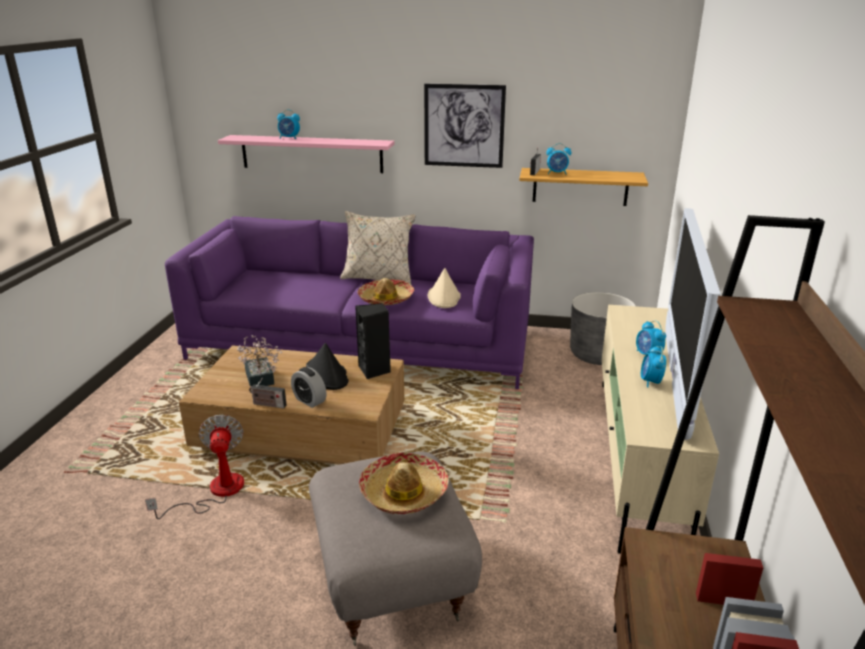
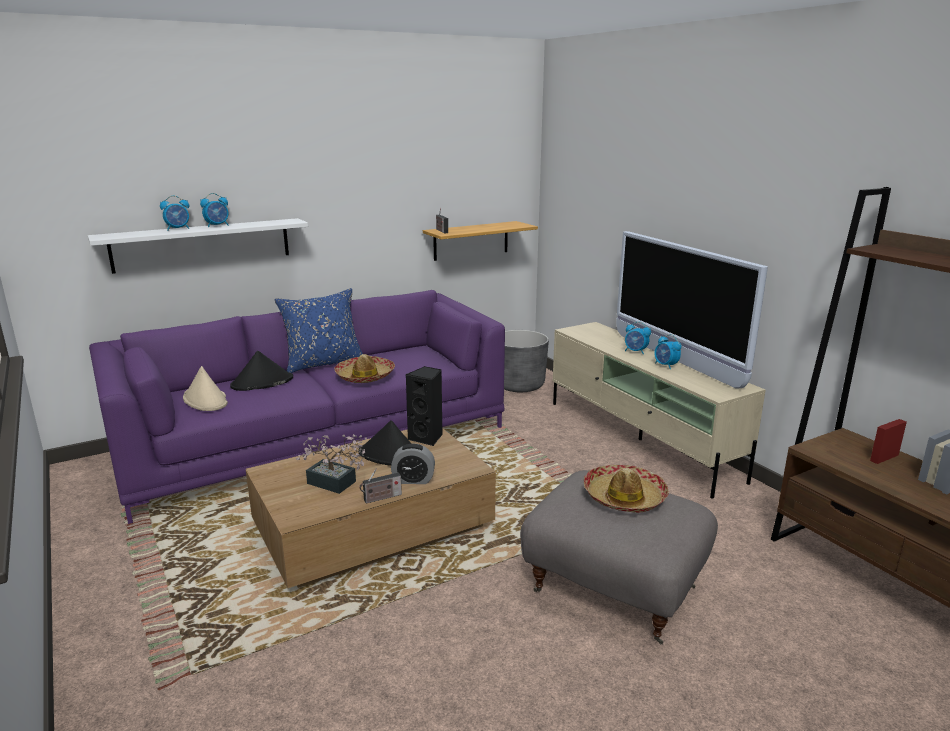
camera: 40 degrees left, 5 degrees down
(215, 492) = (373, 612): fan -> none
(311, 154) = (202, 245): pink shelf -> white shelf
(312, 281) = (262, 382): none -> black hat
(378, 278) = (323, 364): beige pillow -> blue pillow
(444, 297) = (412, 361): beige hat -> beige hat (205, 400)
(464, 126) = (367, 195): picture -> none
(557, 173) = (461, 229): alarm clock -> alarm clock (217, 226)

